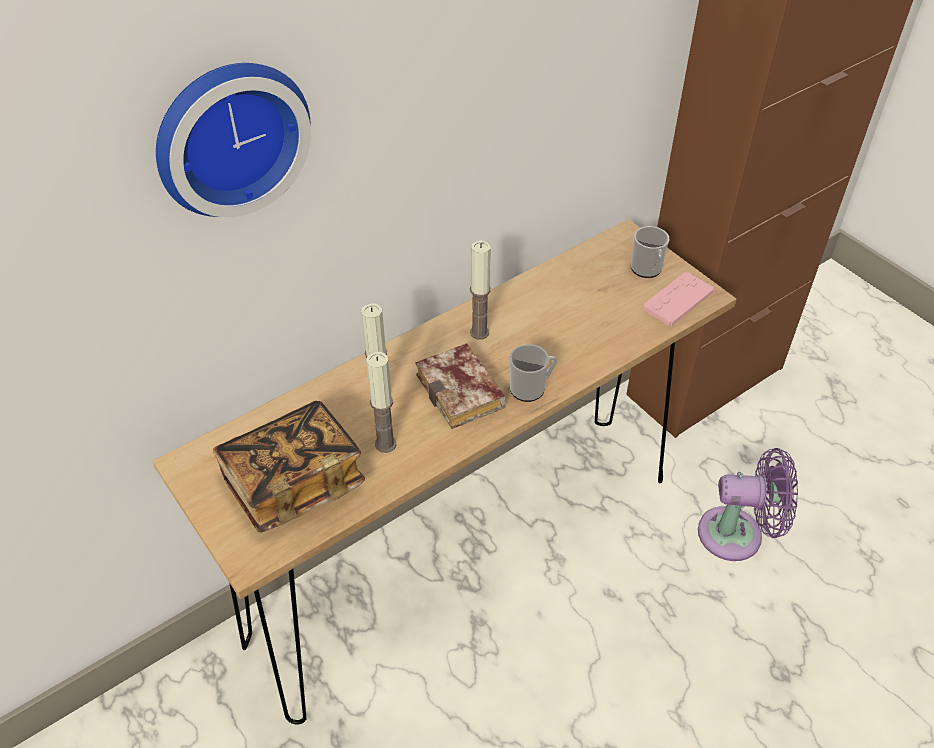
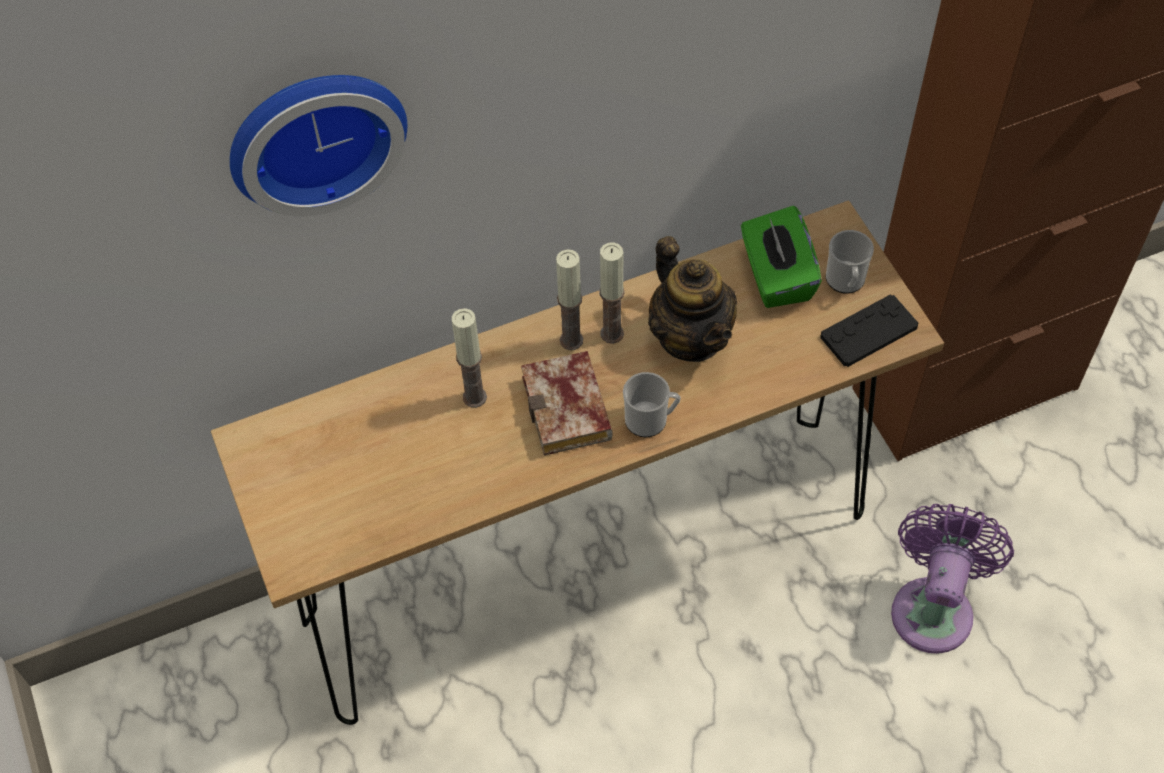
camera: 15 degrees right, 10 degrees up
(293, 482) = (354, 487): book -> none
(385, 444) = (465, 460): candle -> candle (571, 340)
(543, 325) = (691, 337): none -> teapot
(594, 274) = (776, 276): none -> green tissue box
(678, 300) = (868, 332): pink game controller -> black game controller
(737, 534) = (934, 606): purple fan -> purple fan turned 90 degrees counterclockwise

